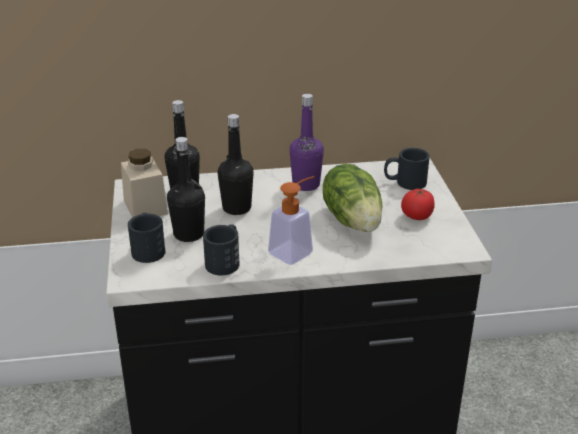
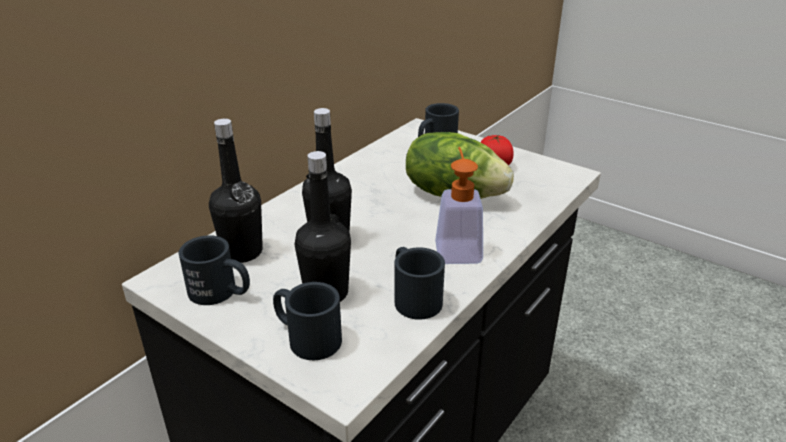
camera: 45 degrees left, 0 degrees up
(145, 207) = (221, 293): beige jar -> black mug
(306, 185) = (357, 184): purple bottle -> none

